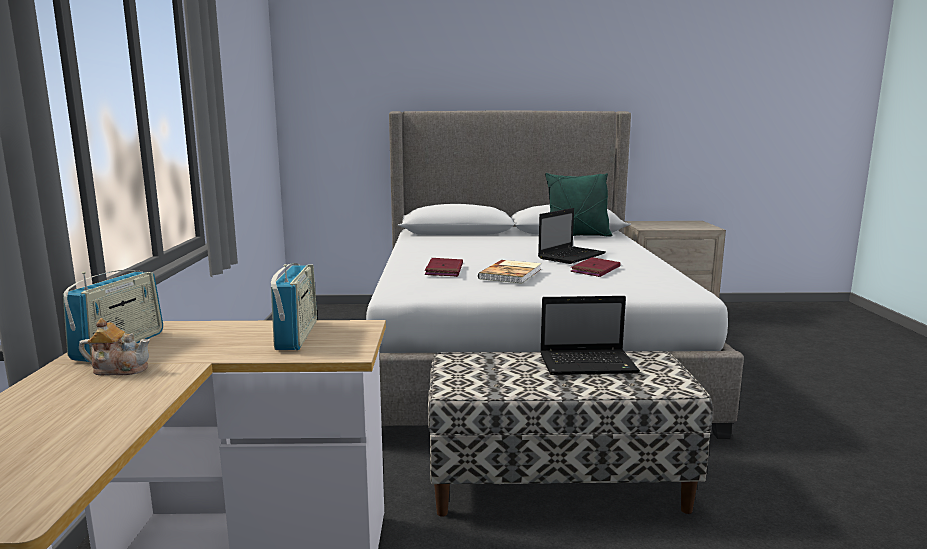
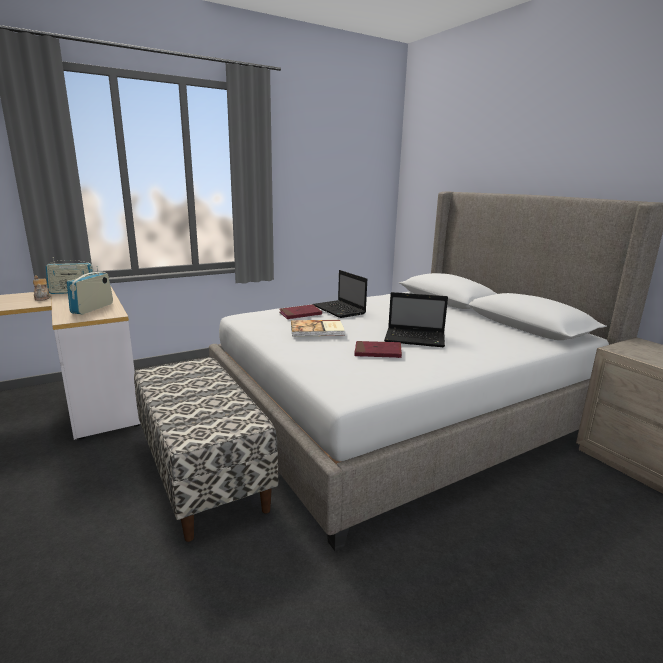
camera: 60 degrees right, 5 degrees up
(297, 336) = (92, 308): radio -> radio turned 135 degrees clockwise
(577, 237) = (510, 331): green pillow -> none
(589, 364) = (219, 401): laptop -> laptop (340, 310)

